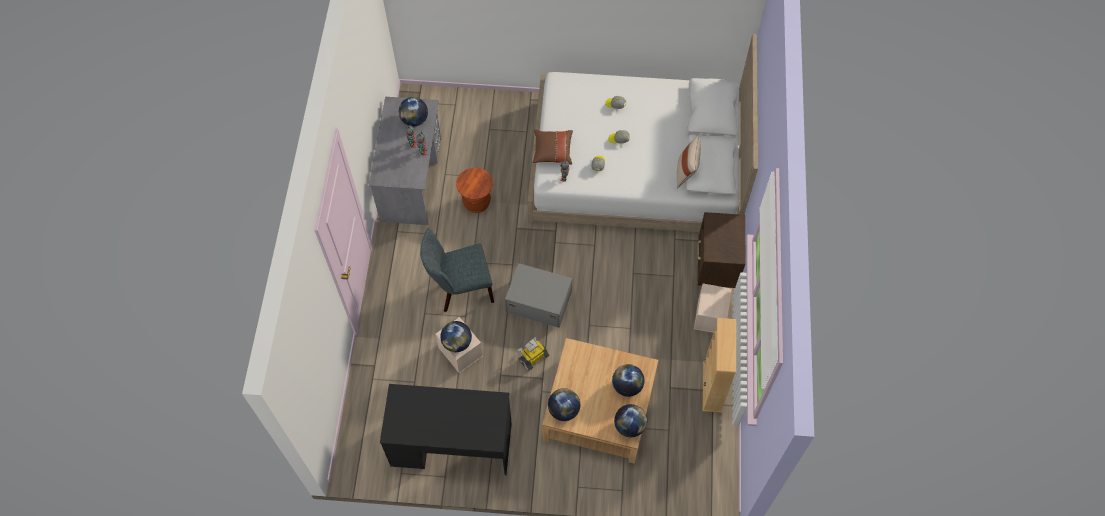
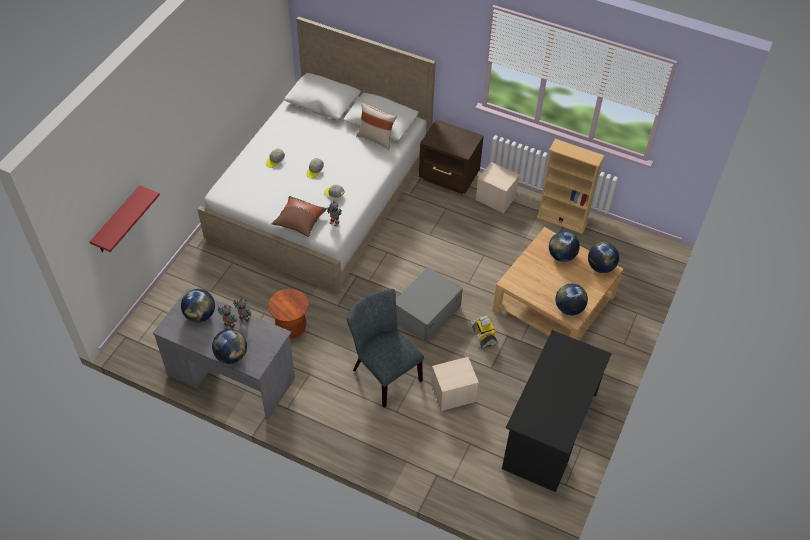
camera: 70 degrees left, 10 degrees down
(451, 16) = (117, 221): none -> red shelf
(457, 343) = (460, 376): globe -> globe (231, 356)
(460, 289) = (383, 372): grey chair -> grey chair turned 135 degrees clockwise

